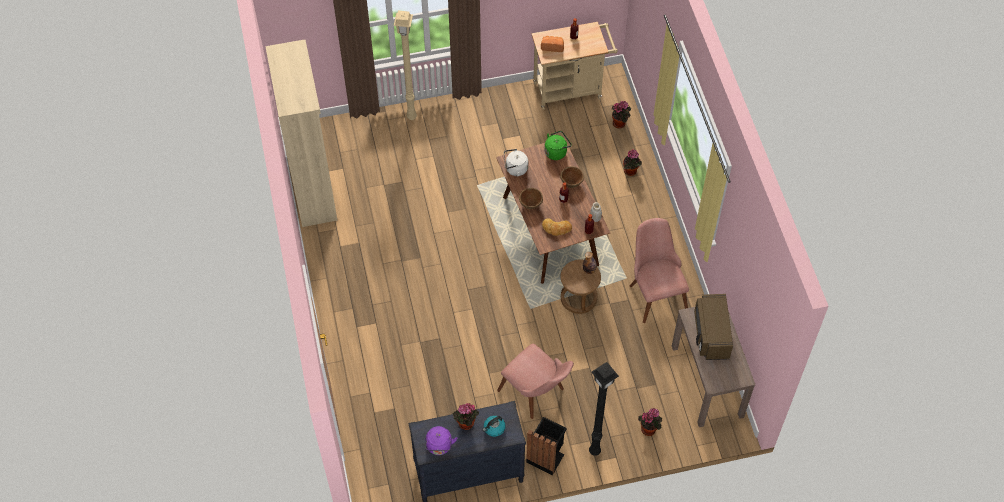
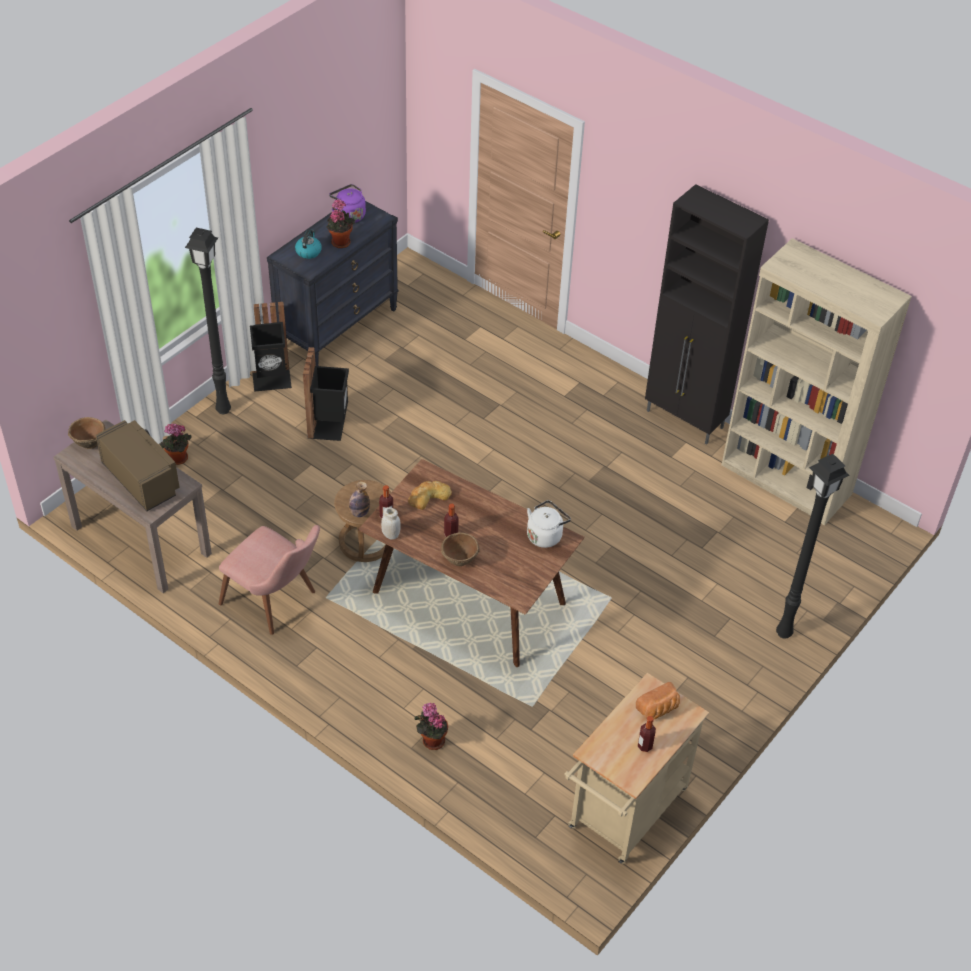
camera: 140 degrees right, 10 degrees down
(324, 260) = (685, 420): none -> black cabinet
(411, 116) = (785, 633): beige floor lamp -> black floor lamp
(530, 204) = (485, 505): brown bowl -> brown bowl (89, 442)
(537, 394) = (329, 425): pink chair -> black trash can
(556, 152) = (515, 587): green kettle -> none
(620, 123) = (507, 805): potted plant -> none

